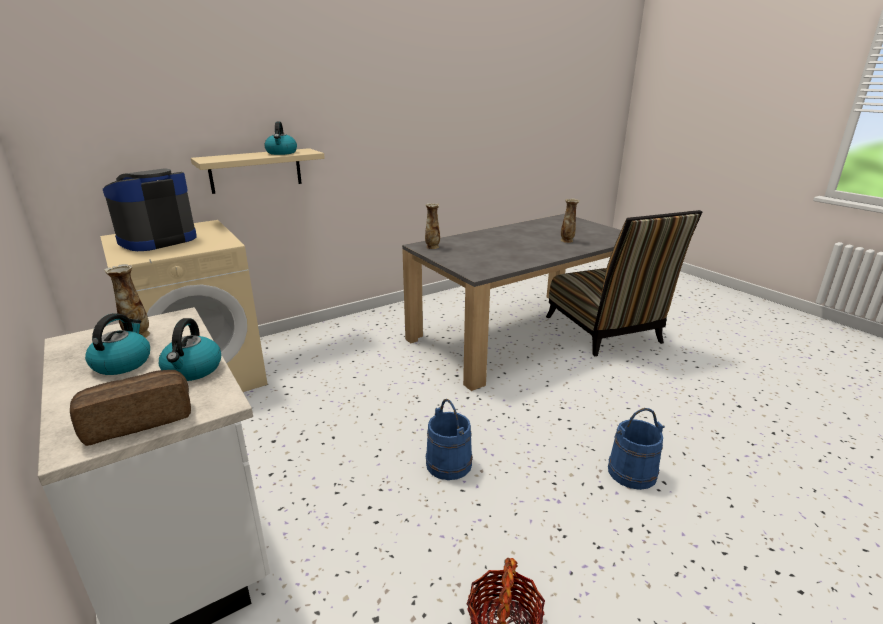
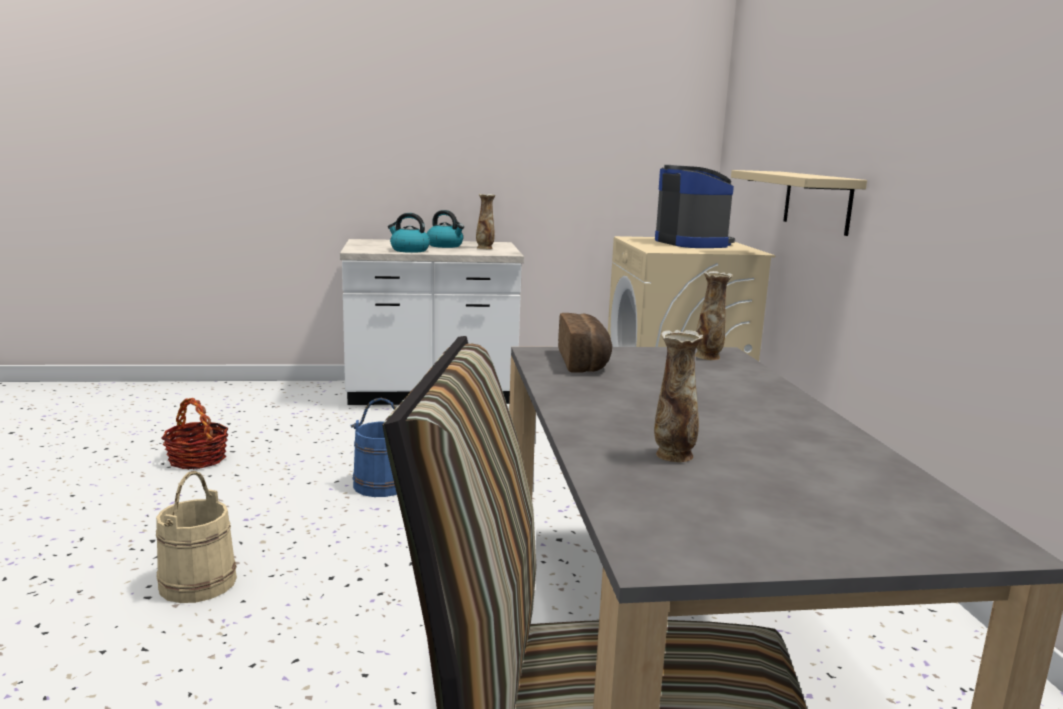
camera: 115 degrees right, 10 degrees down
(138, 420) = (367, 244): bread -> bread (585, 362)
(281, 153) = (807, 175): kettle -> none
(632, 472) = (198, 583): blue bucket -> beige bucket

